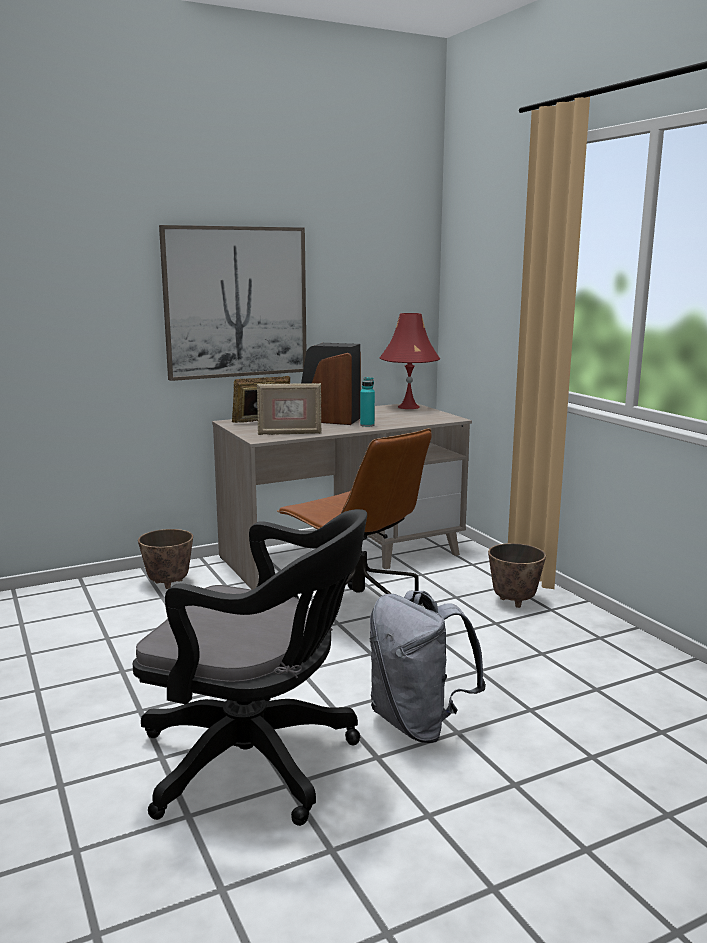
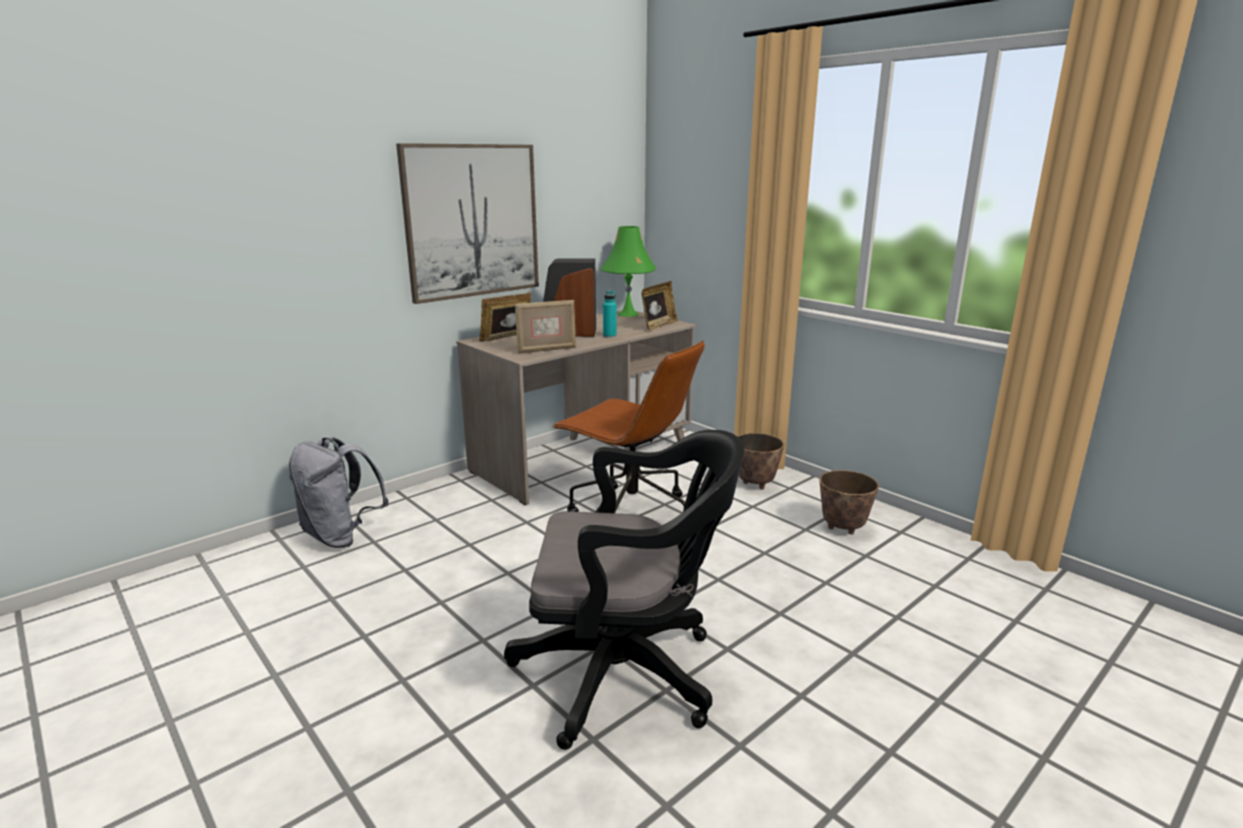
camera: 15 degrees left, 5 degrees up
(168, 583) = (434, 504): planter -> planter (843, 528)
(408, 407) = (628, 314): red table lamp -> green table lamp
(418, 723) = (743, 610): grey backpack -> grey backpack (341, 536)
(429, 419) = (658, 325): none -> picture frame

